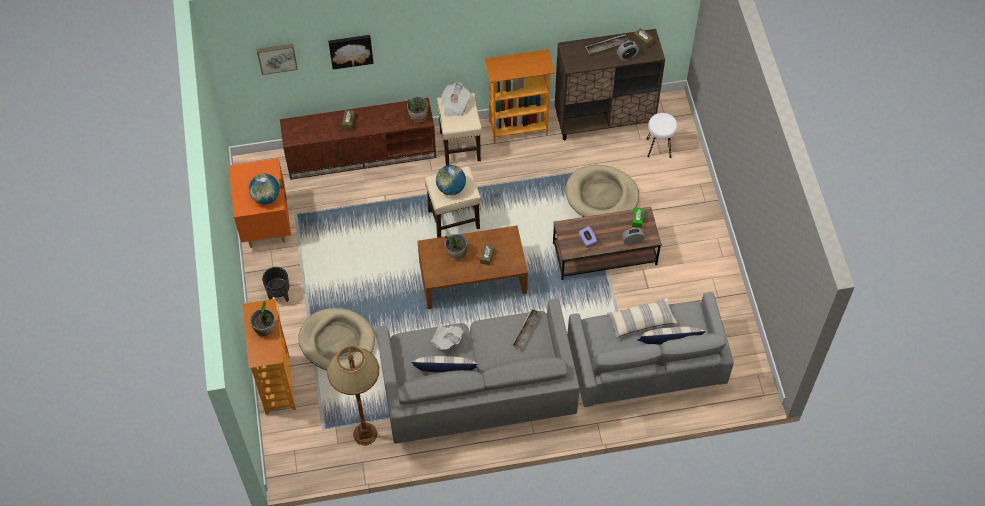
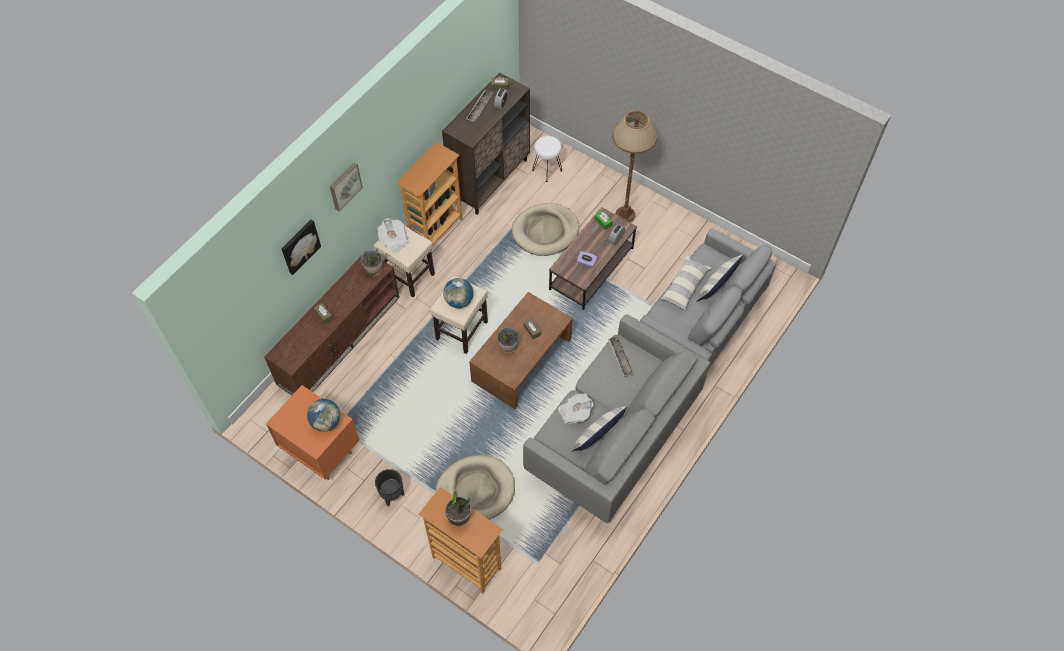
camera: 45 degrees left, 0 degrees up
(277, 57) = (245, 296): picture -> picture (344, 186)
(364, 434) = (571, 538): brown floor lamp -> brown floor lamp (625, 215)

